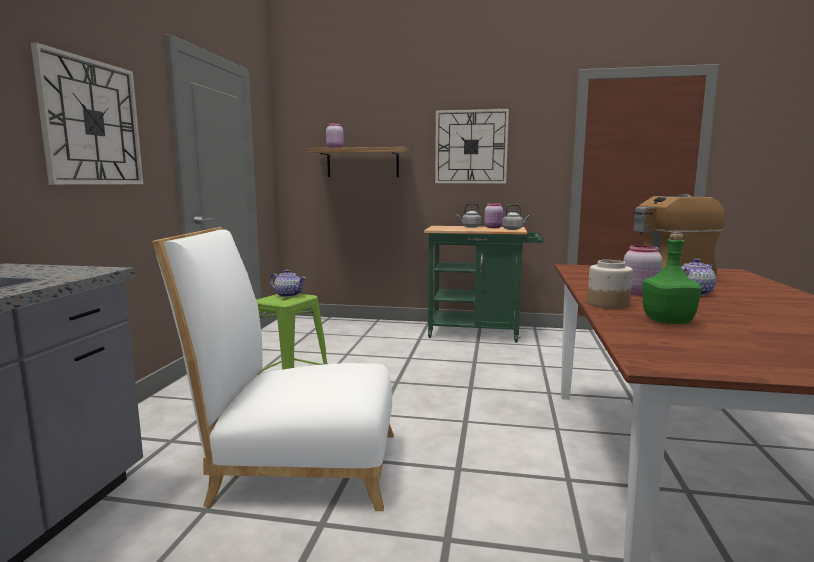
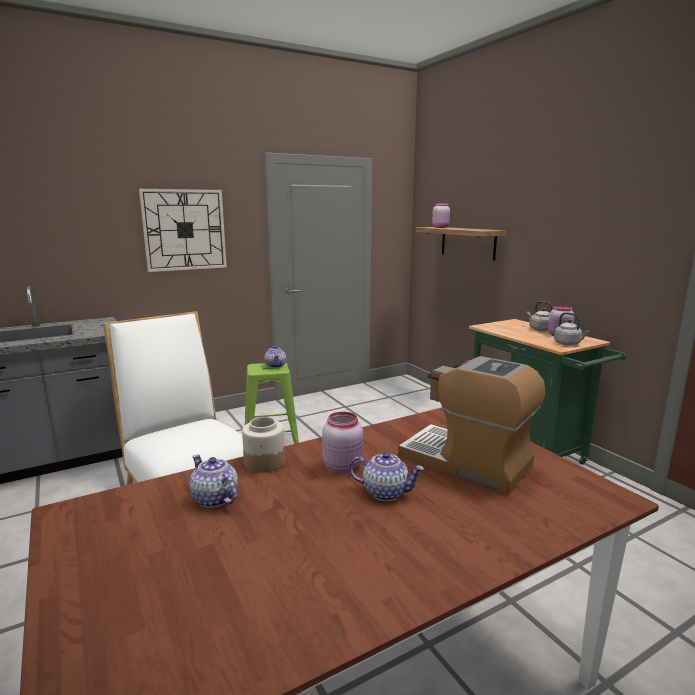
camera: 50 degrees right, 5 degrees up
(471, 147) = (565, 232): wall clock -> none
(668, 321) = (215, 499): green bottle -> teapot

